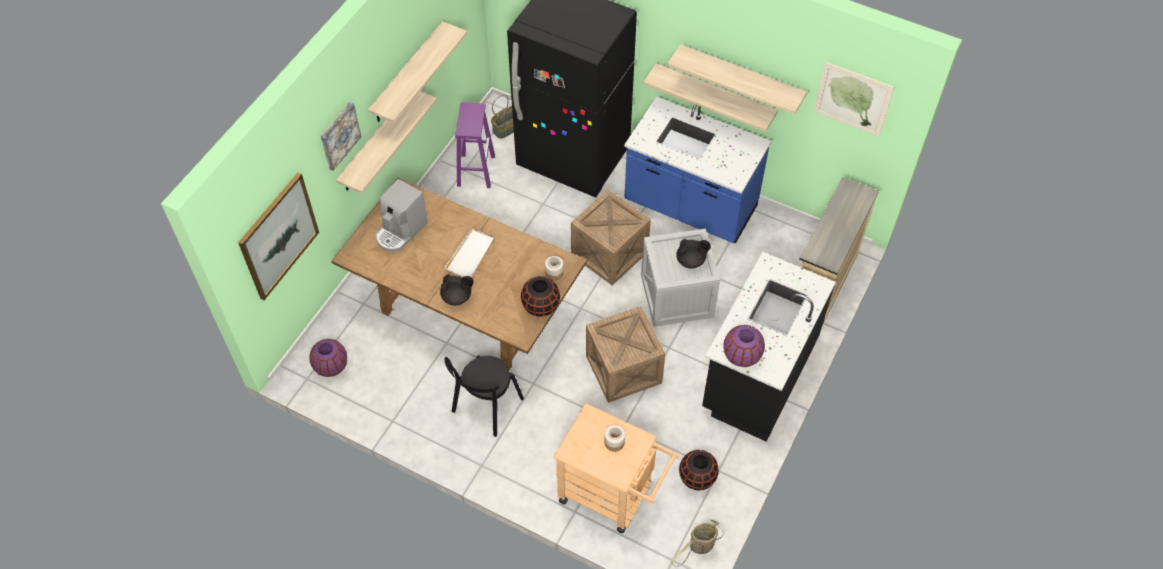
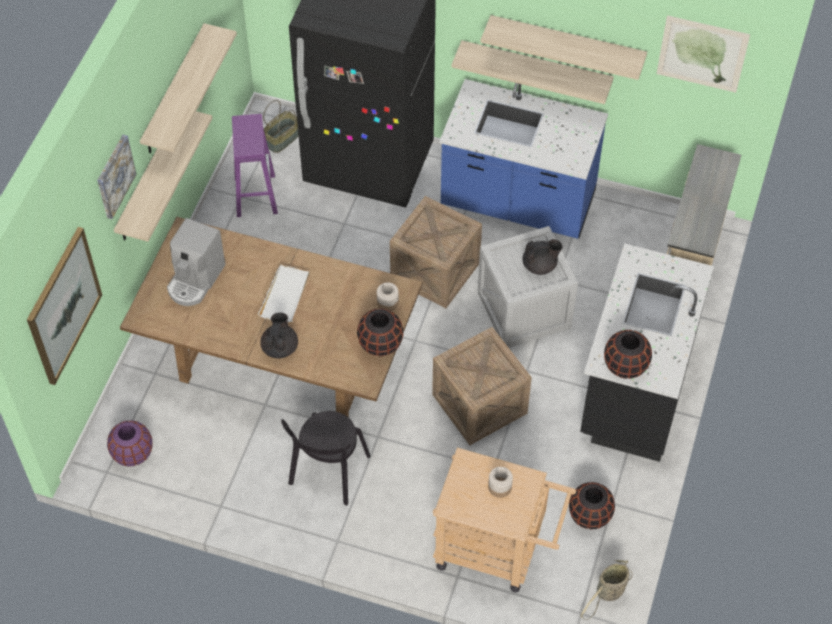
camera: 10 degrees left, 0 degrees up
(457, 297) = (280, 347): black teapot -> black teapot turned 75 degrees counterclockwise
(741, 355) = (625, 366): purple vase -> black vase

